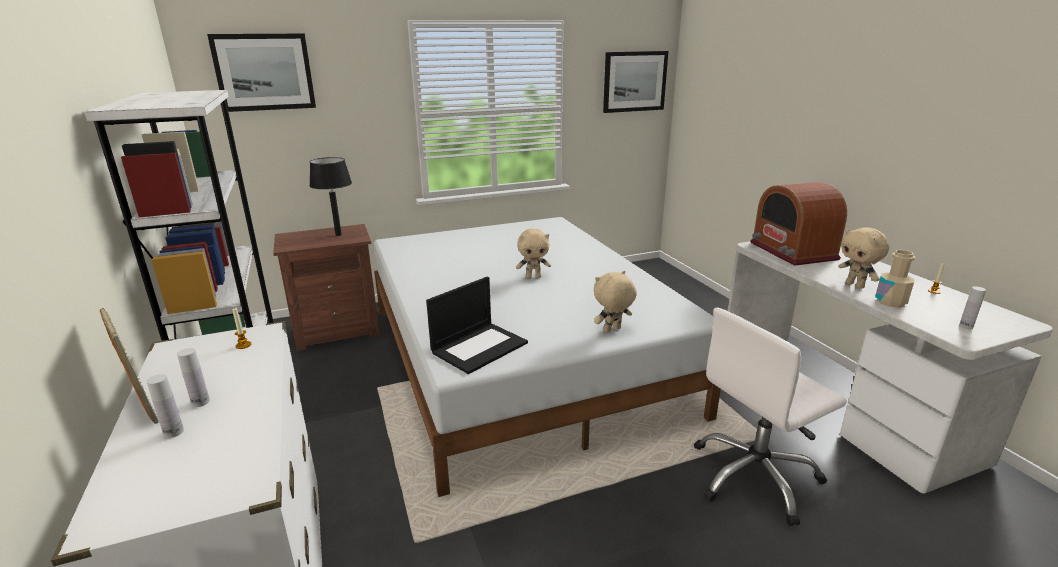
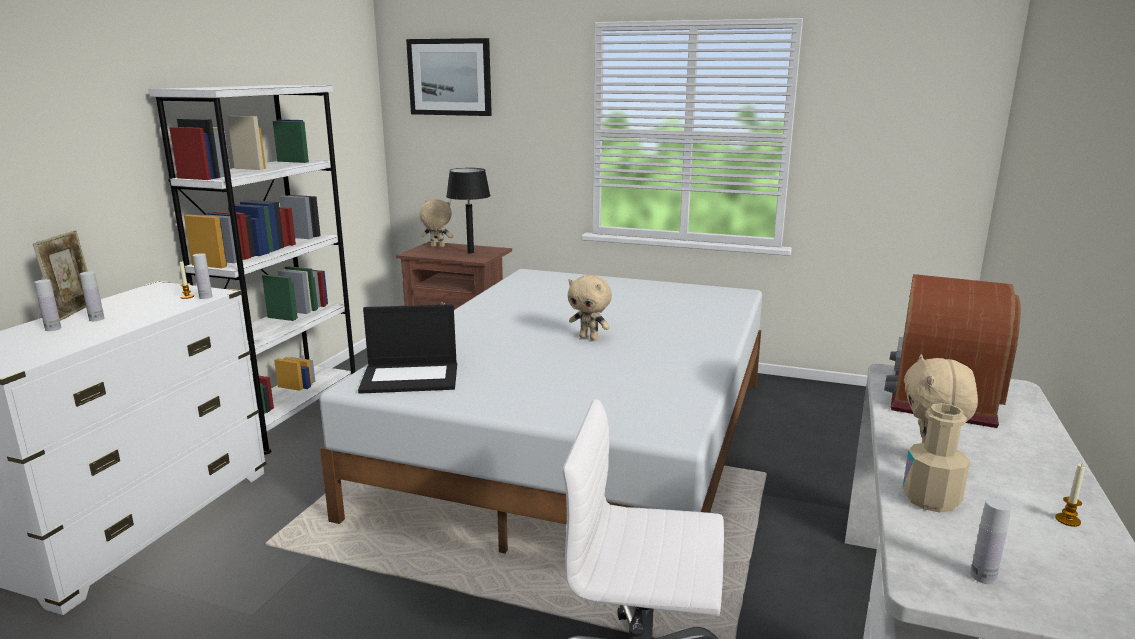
camera: 40 degrees right, 5 degrees down
(266, 339) = (205, 297): none -> white bottle
(612, 330) = (554, 409): beige plush toy -> beige plush toy (437, 246)
(634, 81) = (923, 109): picture -> none

